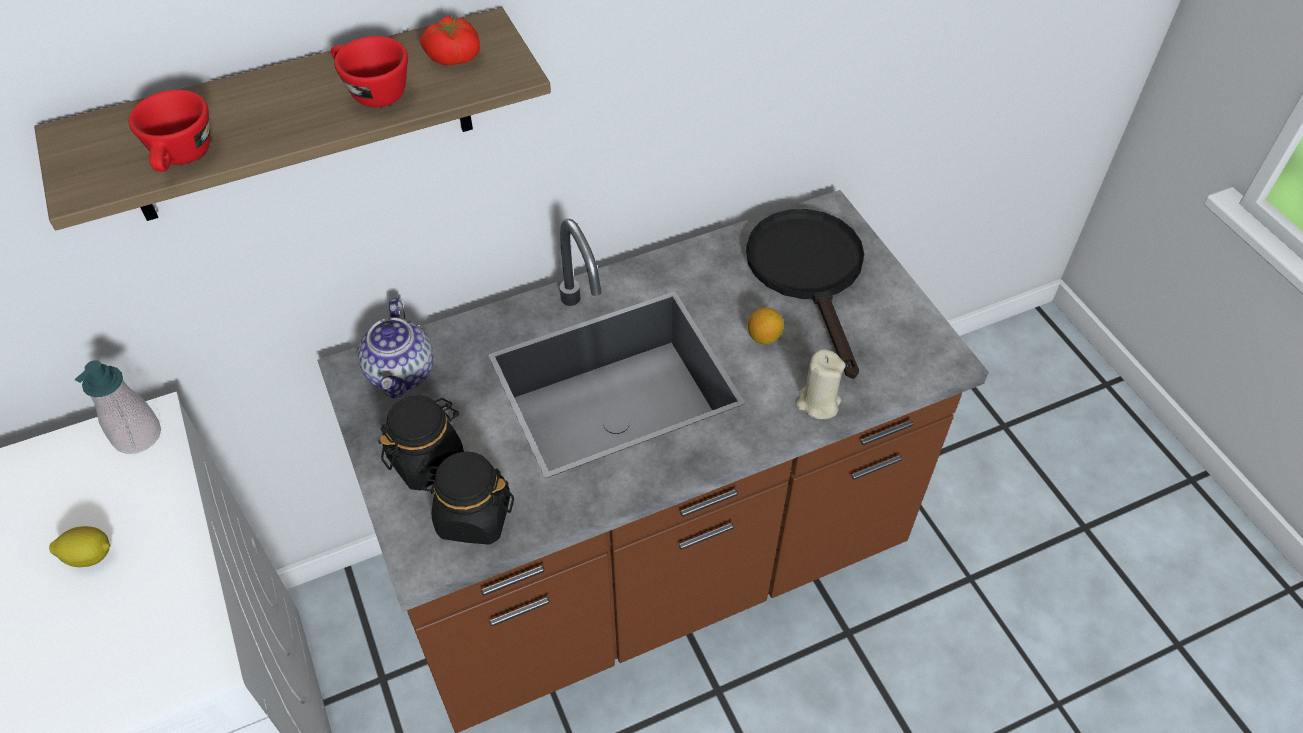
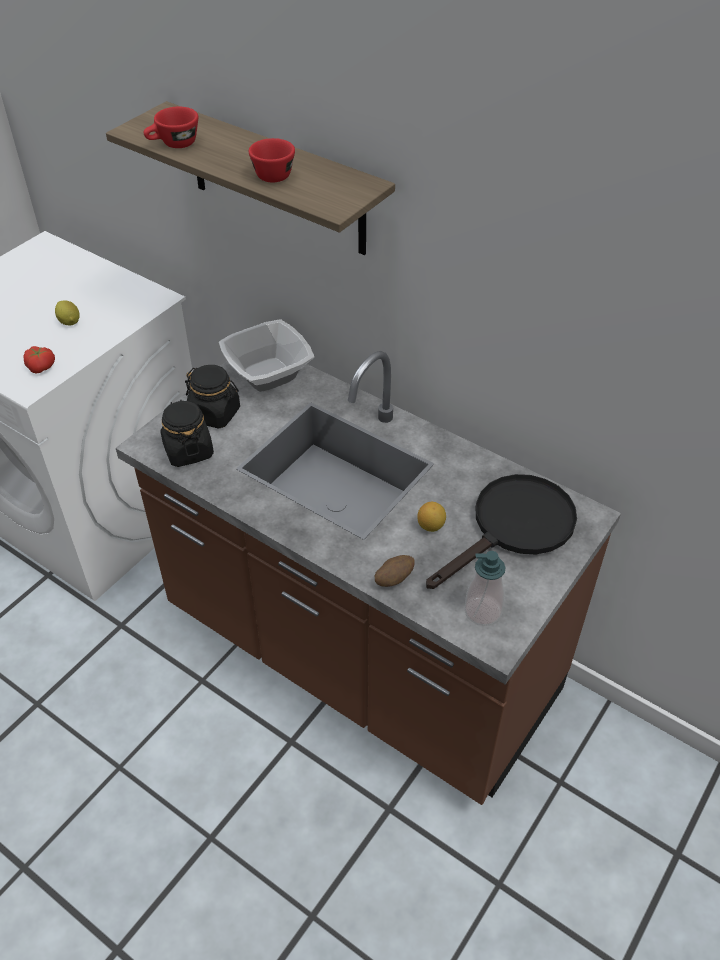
camera: 60 degrees right, 5 degrees down
(137, 436) = (148, 299): soap dispenser -> soap dispenser (482, 611)
(402, 373) = (269, 374): teapot -> bowl
(454, 56) = (330, 185): tomato -> tomato (42, 367)
(818, 403) = (393, 579): beige candle -> potato

